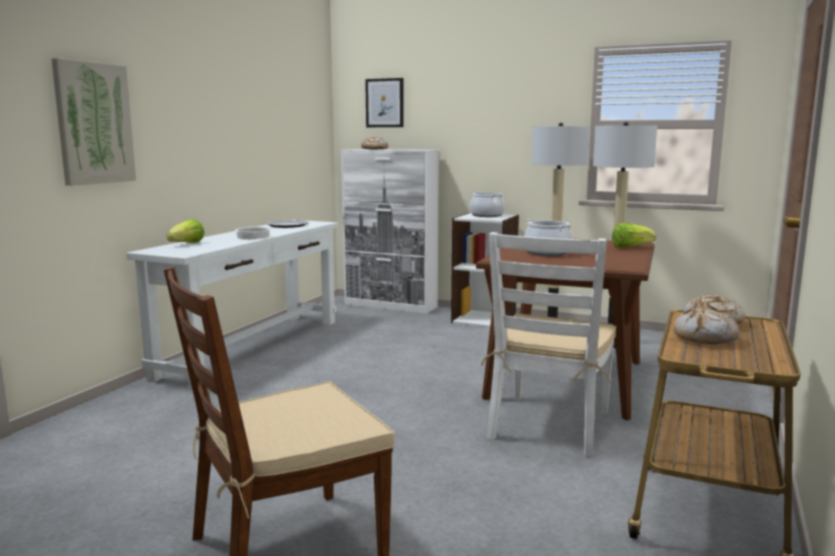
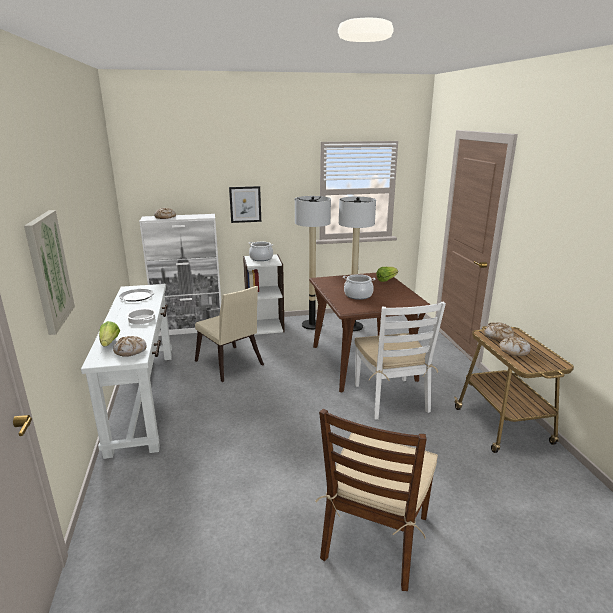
camera: 35 degrees left, 10 degrees up
(190, 250) = (130, 350): none -> bread
(384, 103) = (165, 179): picture -> picture (245, 204)
(384, 343) = (230, 365): none -> beige chair

